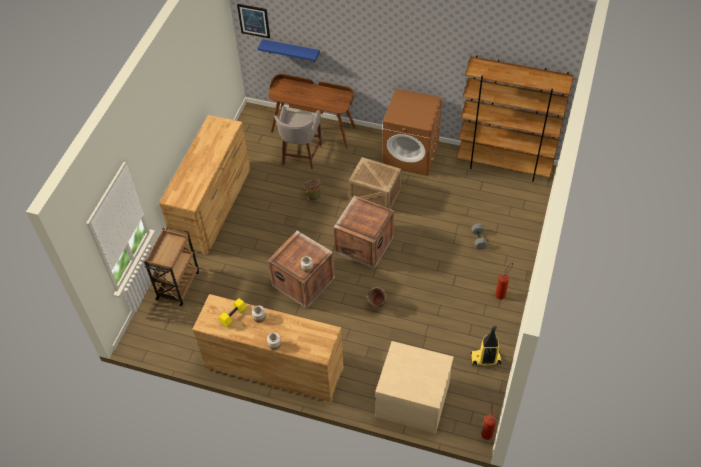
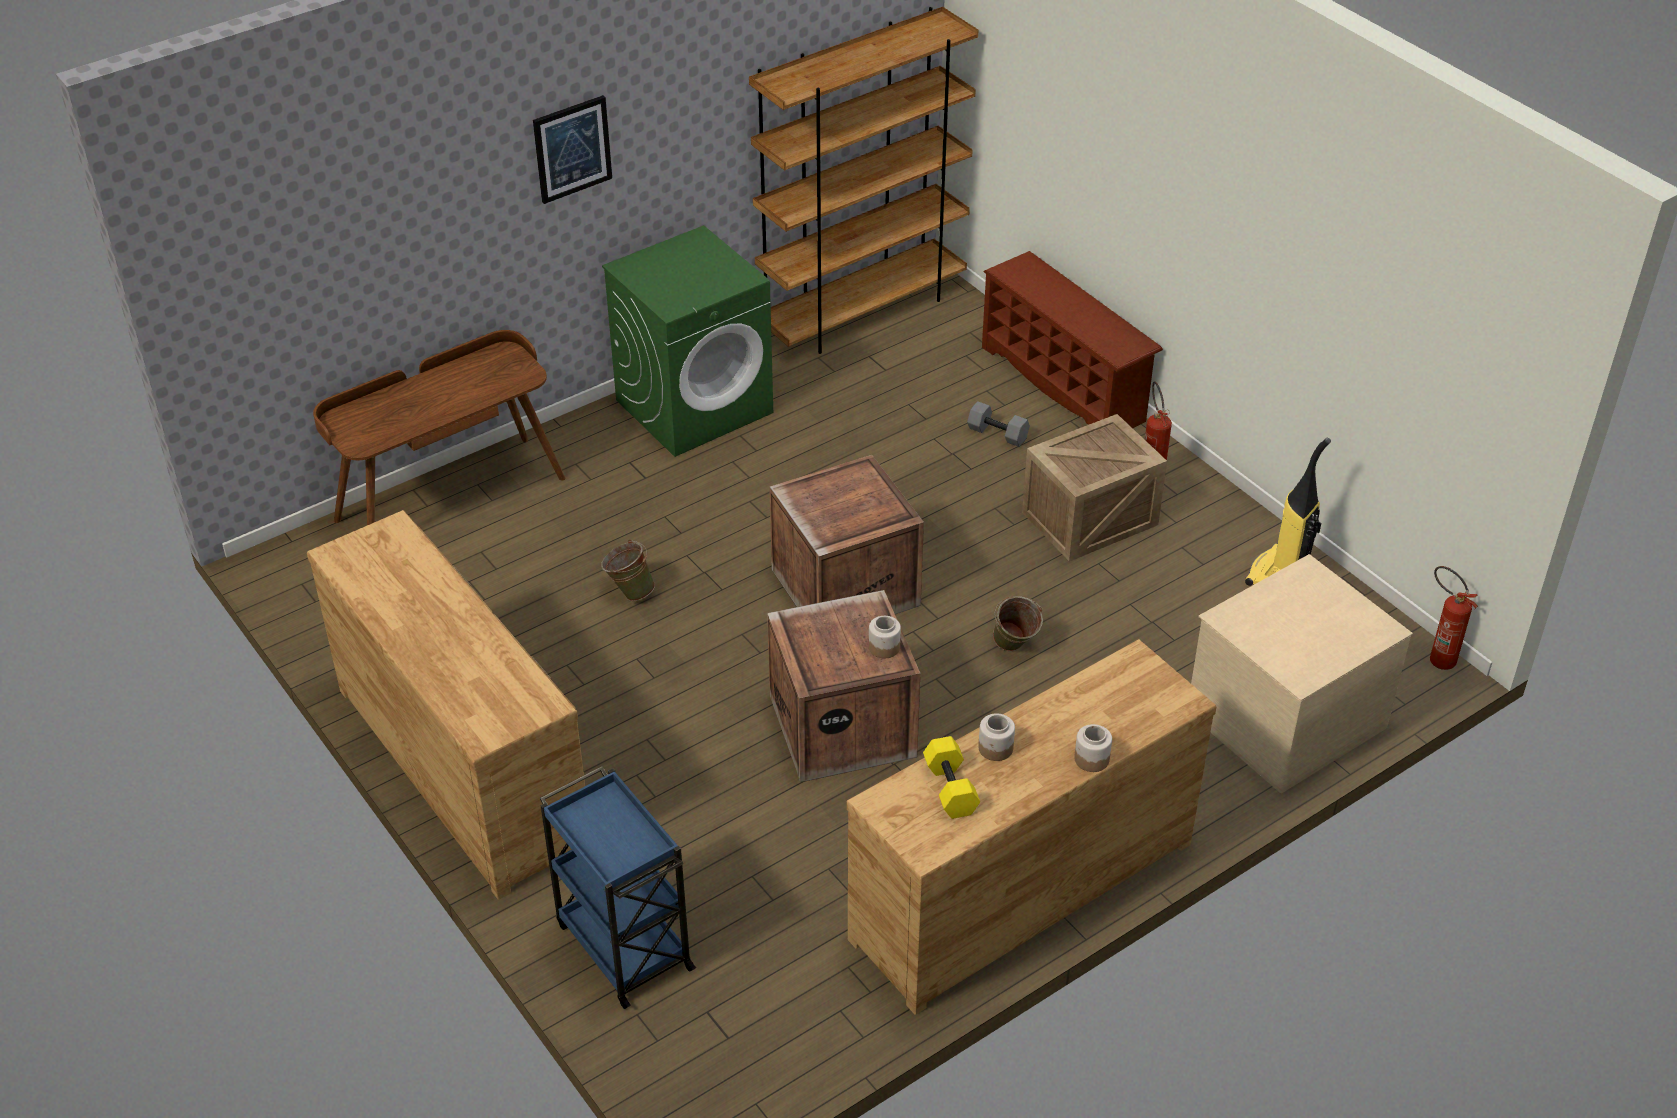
camera: 55 degrees left, 10 degrees down
(178, 284) = (623, 944): brown cart -> blue cart
(254, 20) = (225, 282): picture -> picture (572, 148)
(291, 51) = (335, 316): blue shelf -> none
(300, 155) = (497, 554): grey stool -> none
(376, 195) = (737, 505): crate -> crate (1090, 517)
(411, 155) = (695, 406): brown washing machine -> green washing machine
(525, 242) = (1065, 384): none -> brown shoe rack

